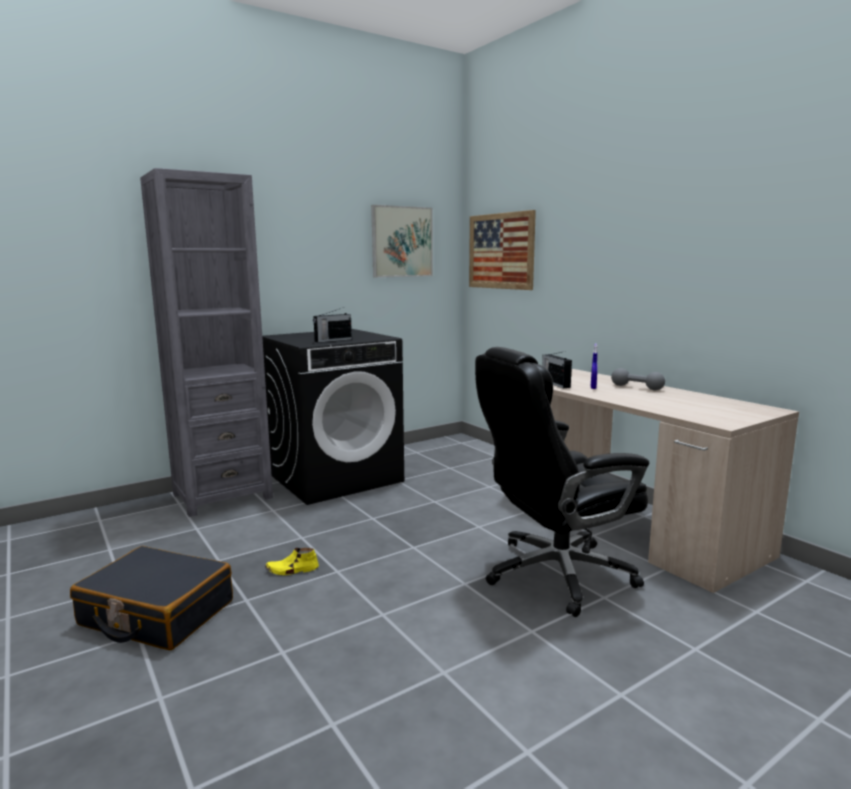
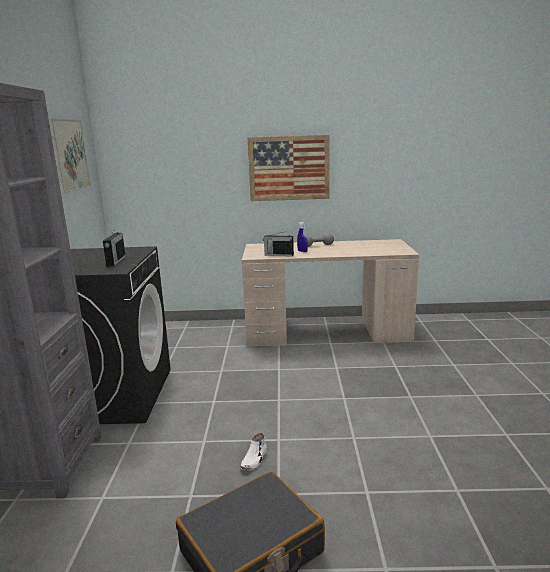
camera: 55 degrees left, 5 degrees up
(292, 570) = (254, 459): yellow shoe -> white shoe
(501, 251) = (151, 159): picture -> picture (289, 168)
(555, 574) = (360, 369): black office chair -> none

